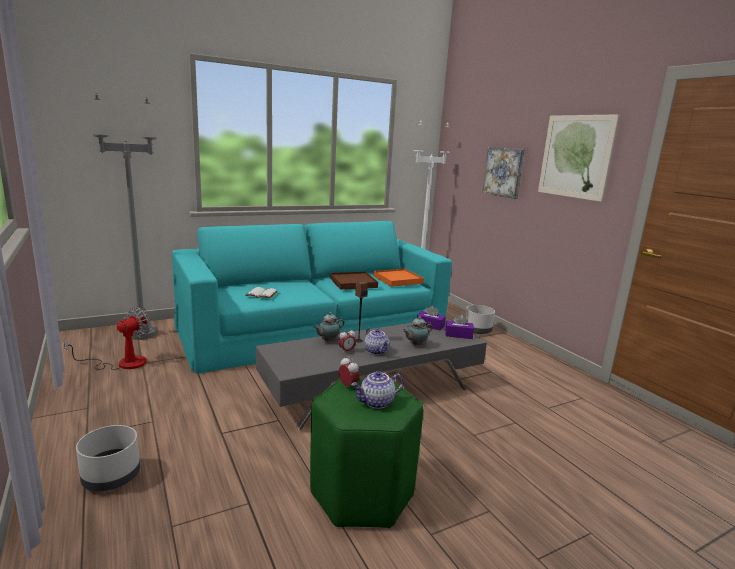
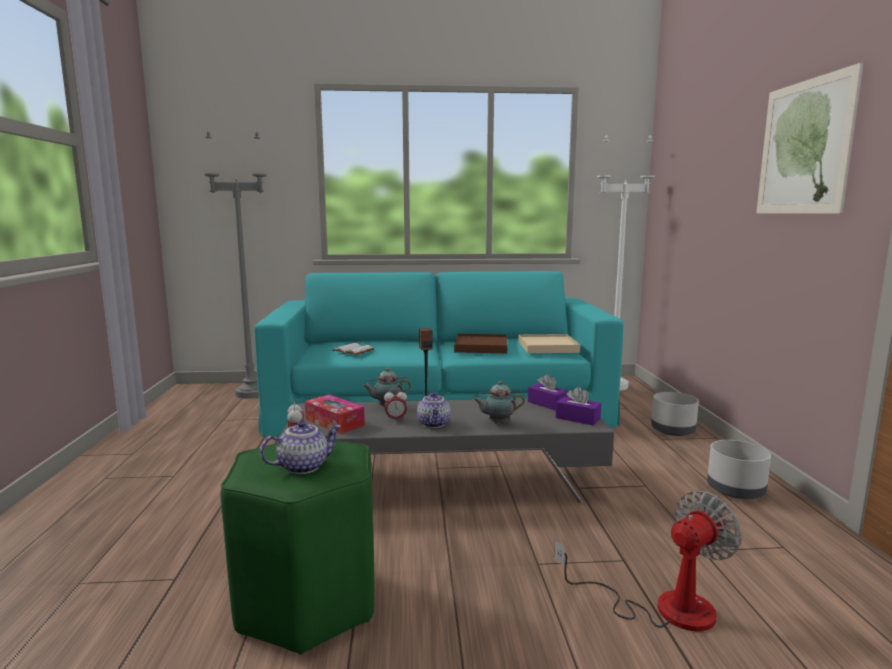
camera: 25 degrees right, 5 degrees down
(112, 477) = (82, 521): grey planter -> grey planter (736, 490)
(122, 363) = (204, 417): fan -> fan (663, 607)
(305, 359) = (334, 422): none -> tissue box
(376, 403) = (303, 466): teapot -> teapot turned 150 degrees clockwise
(397, 280) = (547, 347): orange tray -> beige tray
(504, 172) = (717, 192): picture -> none

